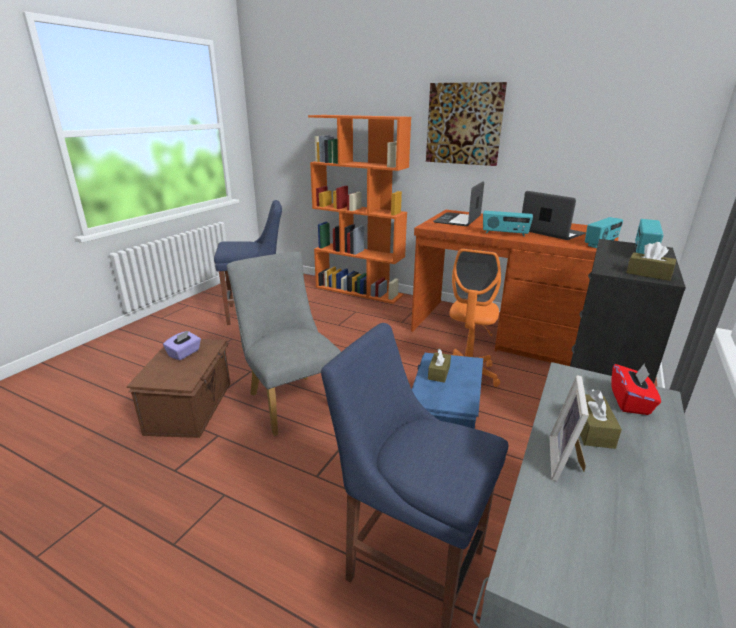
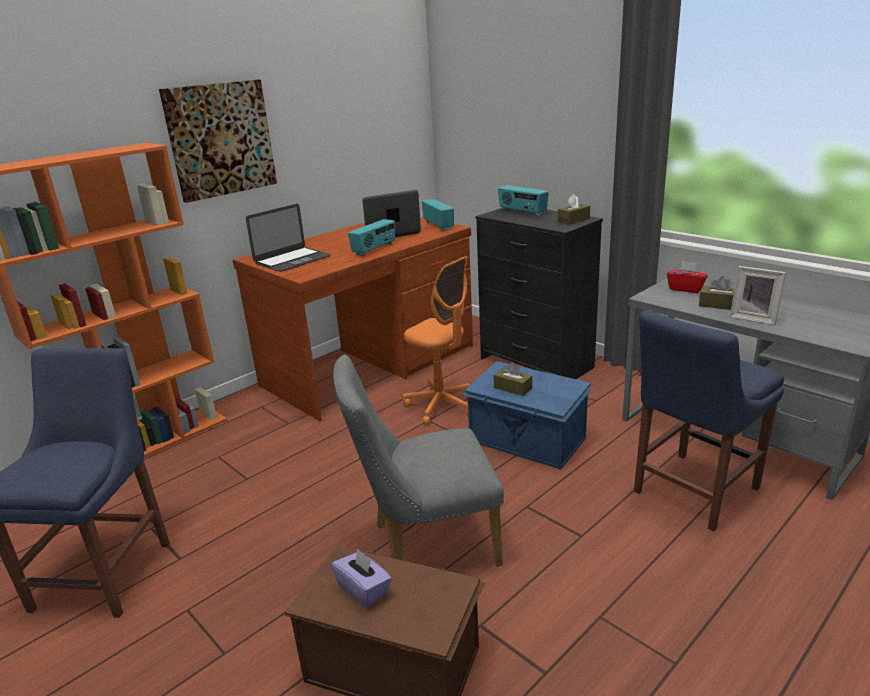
camera: 70 degrees left, 0 degrees up
(457, 219) = (292, 260): laptop -> laptop turned 90 degrees counterclockwise

